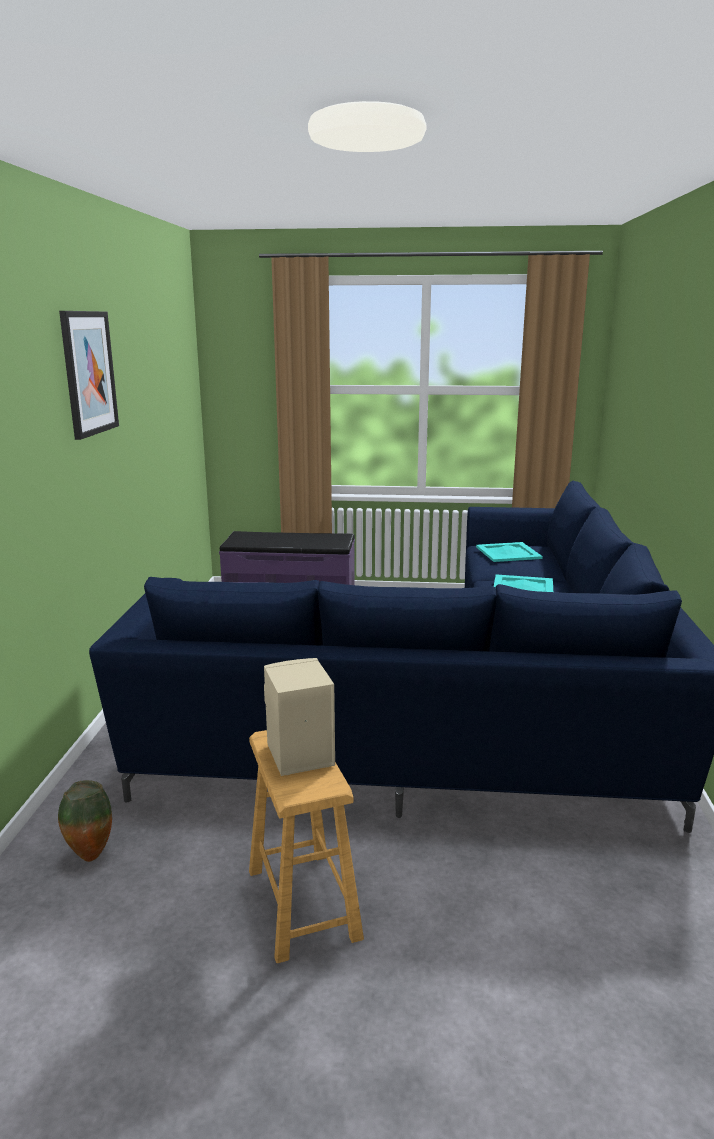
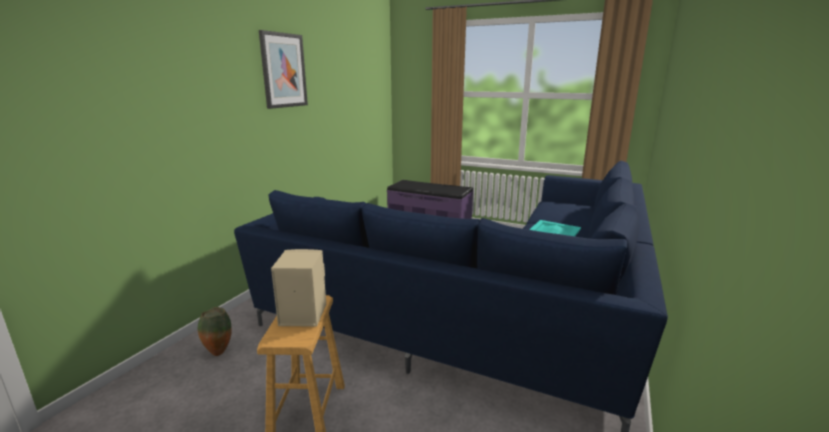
camera: 20 degrees right, 0 degrees up
(509, 553) = (563, 207): turquoise tray -> none

